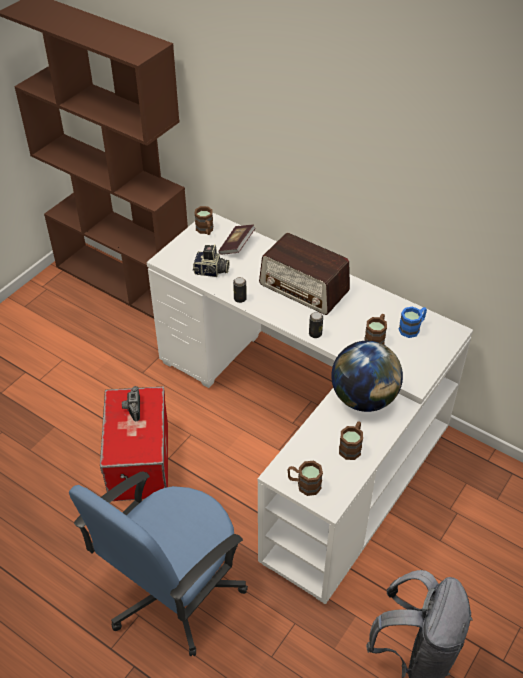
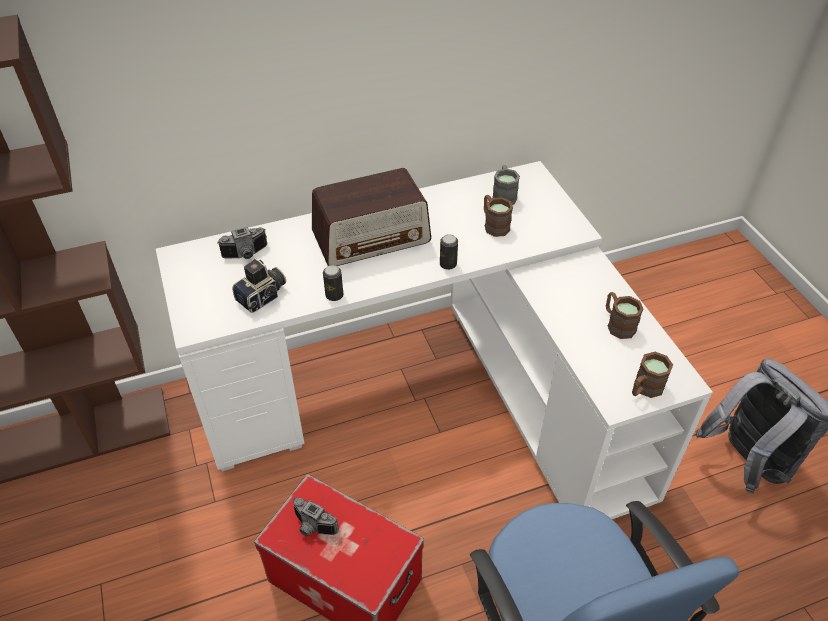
camera: 55 degrees left, 0 degrees up
(205, 230) = (188, 267): brown mug -> none
(237, 246) = (246, 255): book -> camera
(363, 398) = (559, 281): globe -> none
(412, 328) = (504, 195): blue mug -> grey mug

